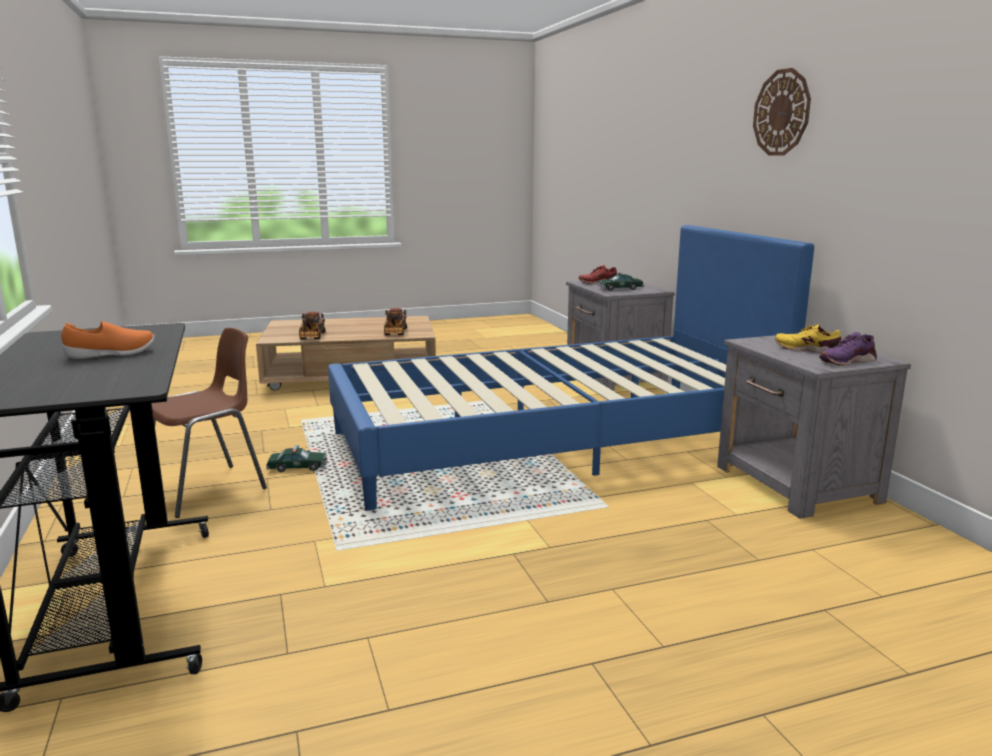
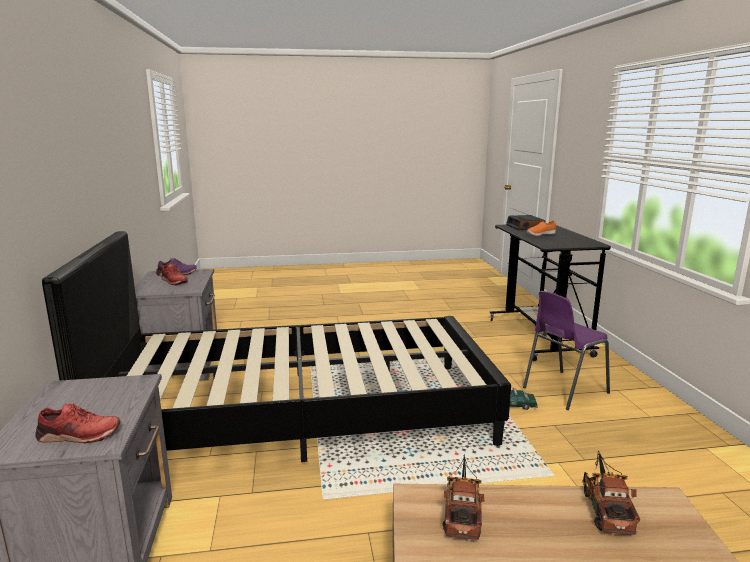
camera: 170 degrees left, 0 degrees up
(85, 384) = (525, 227): none -> alarm clock
(209, 489) = (563, 390): brown chair -> purple chair
(554, 442) = (301, 414): blue bed -> black bed
(620, 289) = (98, 399): toy car -> none
(782, 112) = (67, 131): wall clock -> none
(808, 349) = (174, 281): yellow shoe -> red shoe

